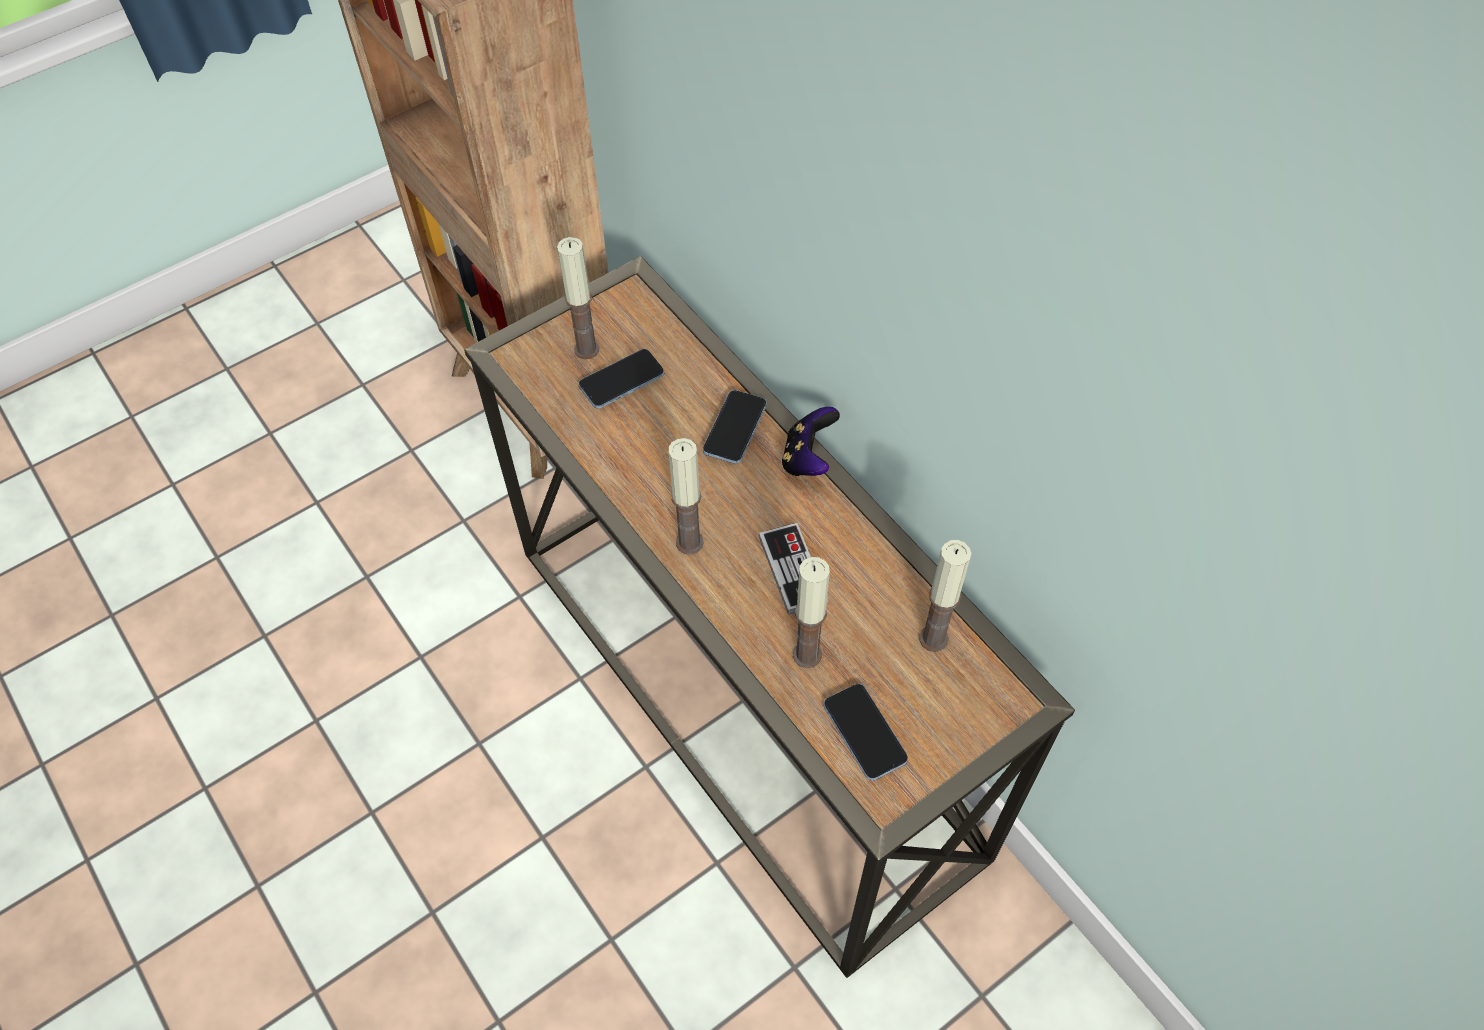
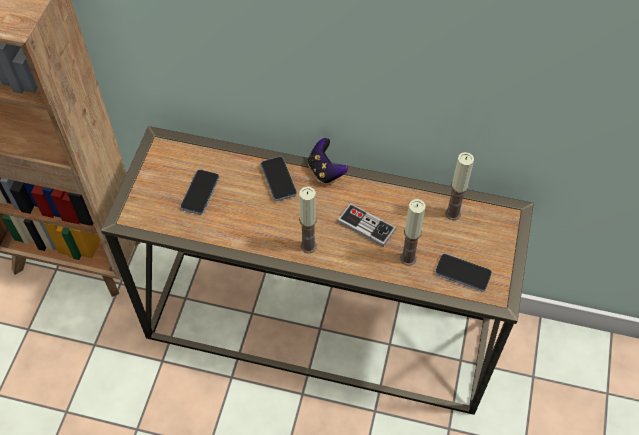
camera: 40 degrees left, 0 degrees up
(586, 349) = (166, 189): candle -> none

